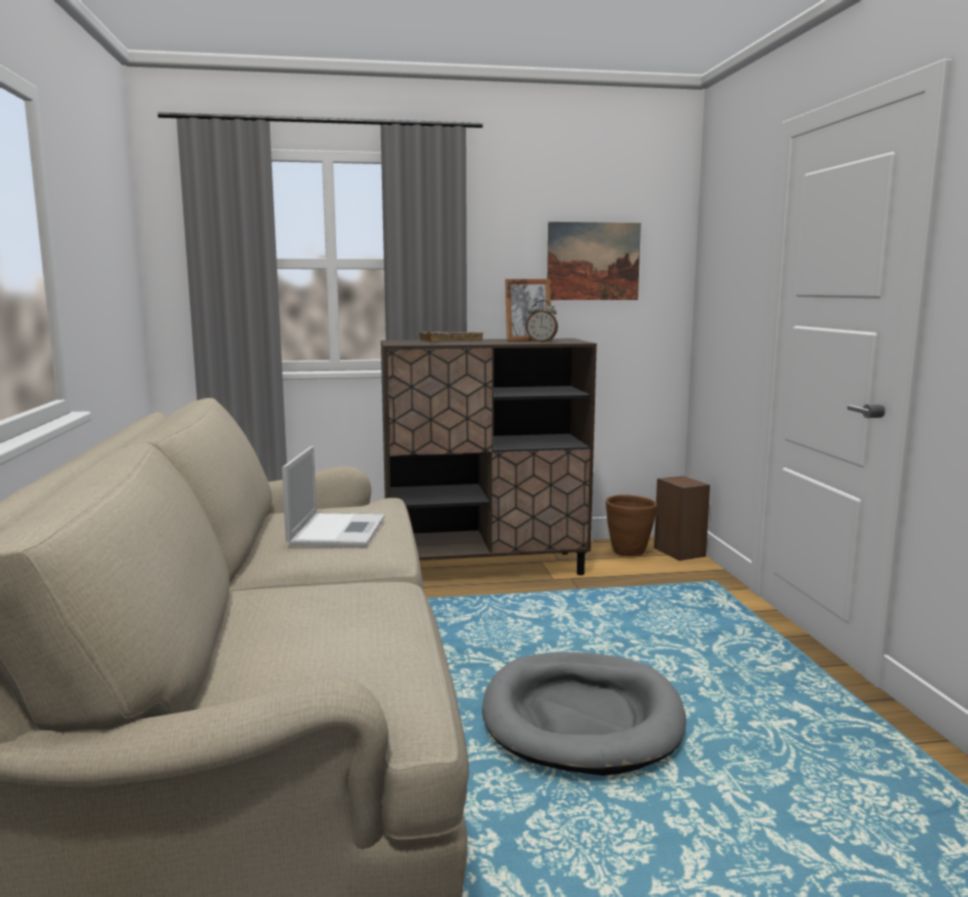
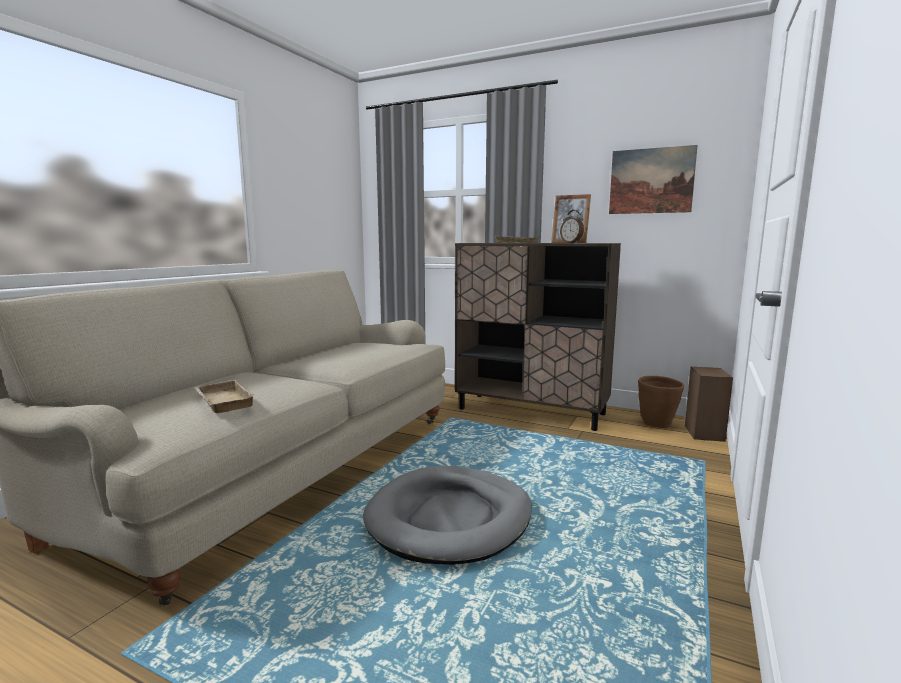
camera: 35 degrees right, 0 degrees up
(337, 530) = (354, 353): laptop -> none
(357, 637) = (222, 401): none -> beige tray

